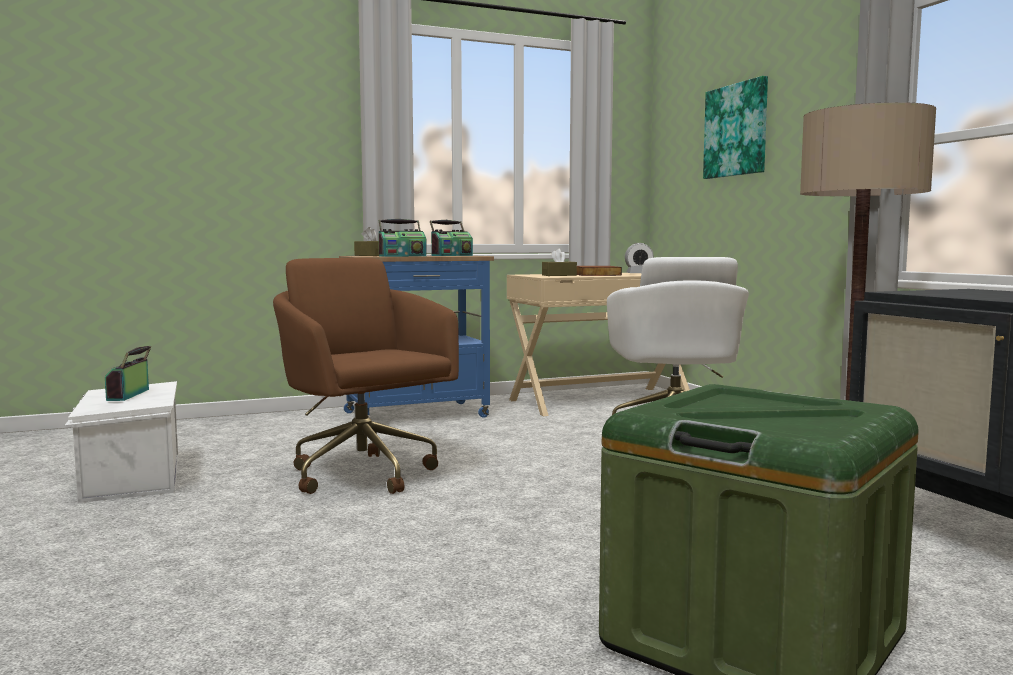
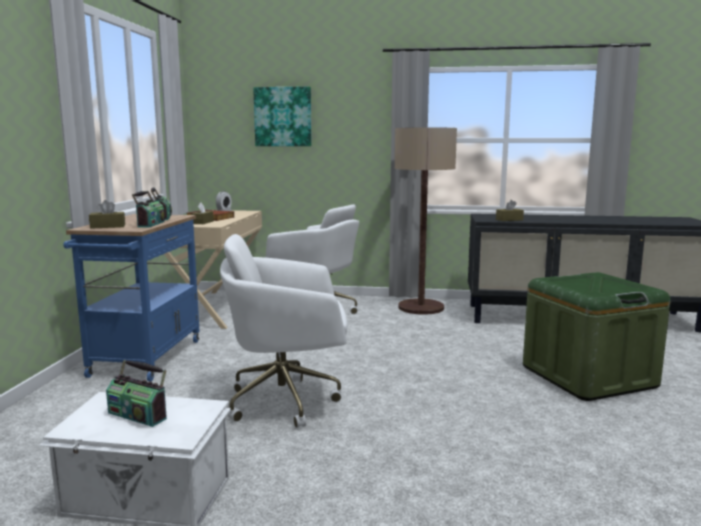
camera: 60 degrees left, 5 degrees up
(366, 476) = (288, 402): brown office chair -> white office chair
(959, 294) = (509, 220): none -> brown tissue box

